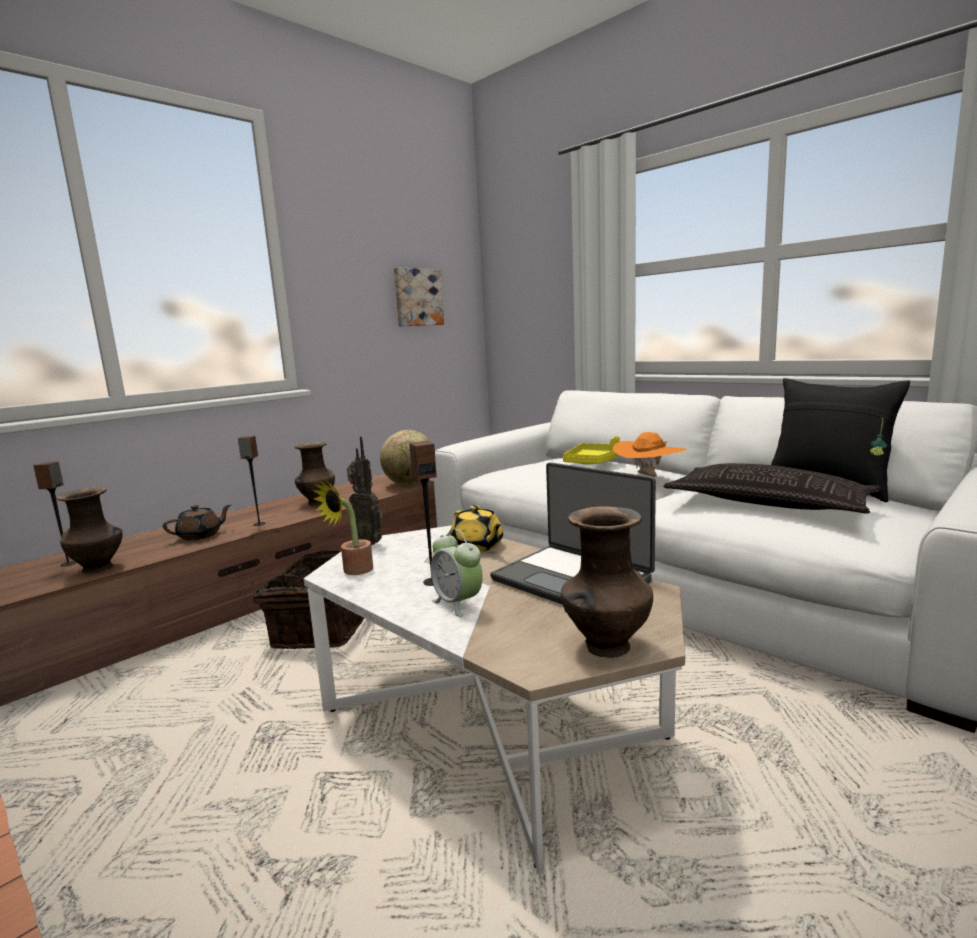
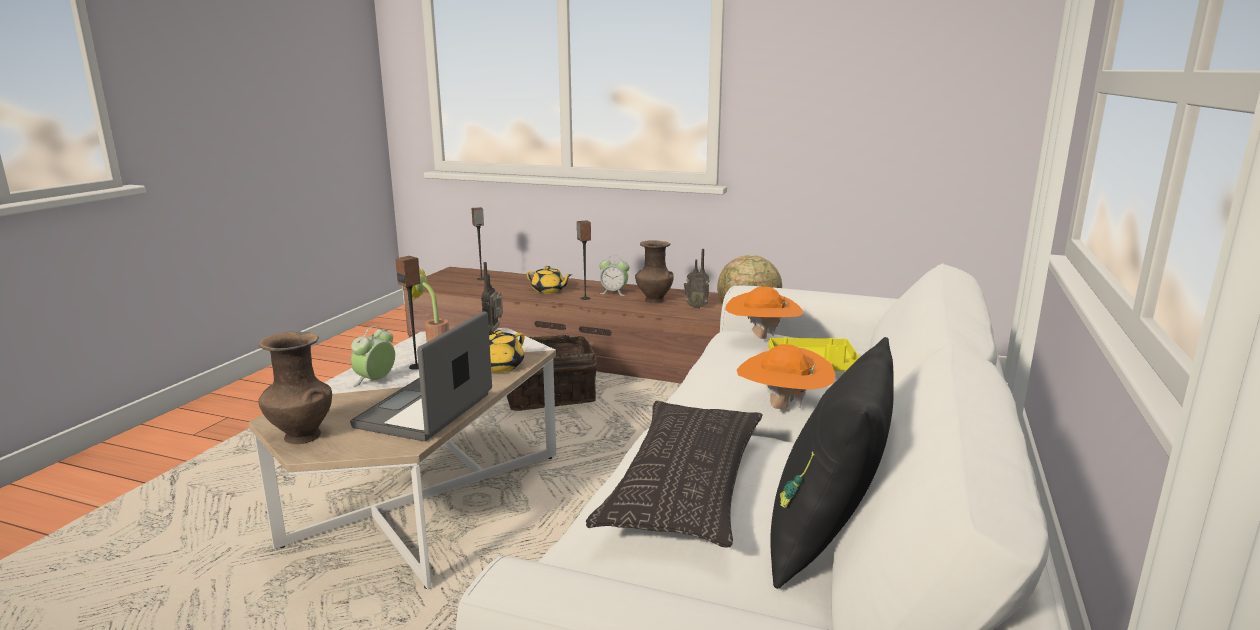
camera: 65 degrees right, 5 degrees up
(99, 568) = (476, 287): brown vase -> none
(200, 536) = (549, 291): brown teapot -> yellow teapot
(266, 513) = (614, 293): none -> alarm clock
(417, 297) = (908, 90): picture -> none
(524, 467) = (762, 338): none -> orange hat

